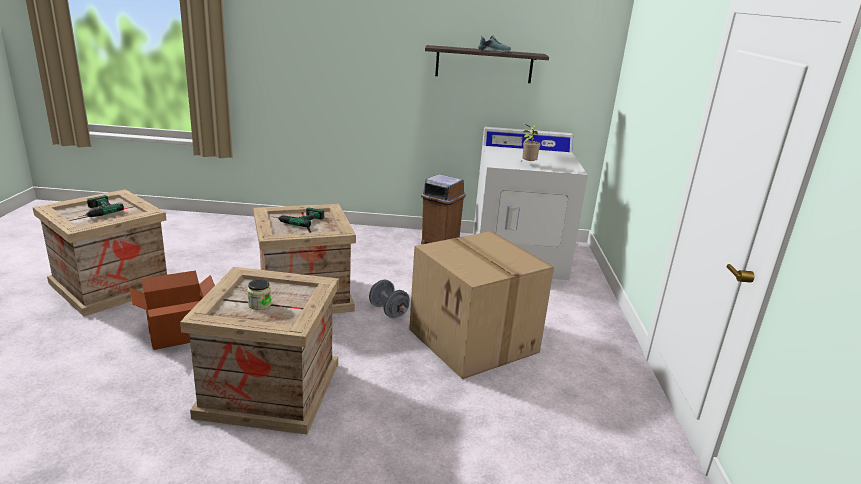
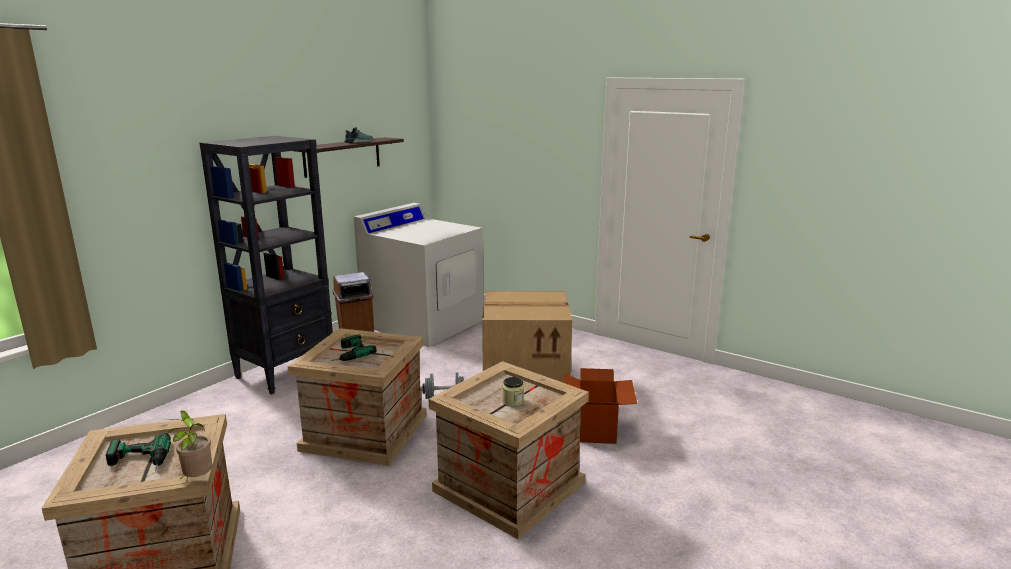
camera: 55 degrees left, 5 degrees down
(179, 335) = (359, 523): cardboard box -> cardboard box (597, 429)
(363, 236) = (286, 372): none -> black bookcase
(528, 164) = (436, 234): potted plant -> potted plant (197, 479)

